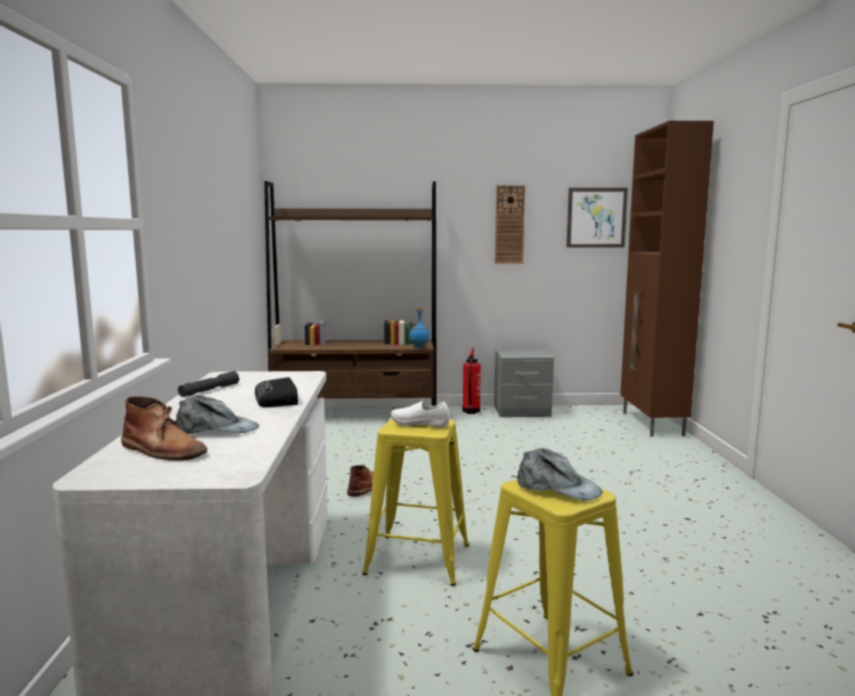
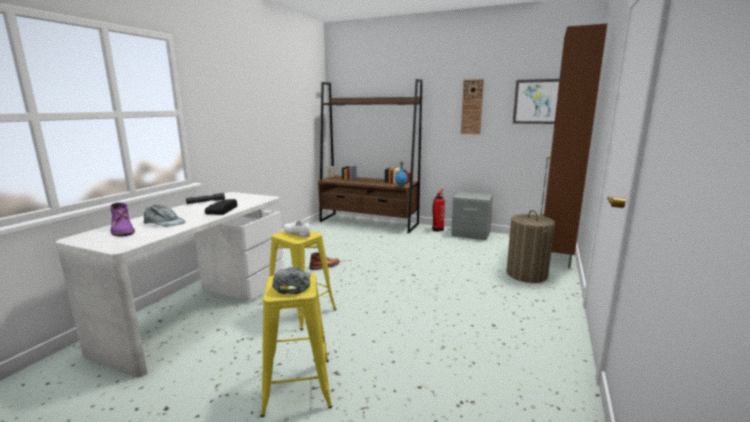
camera: 25 degrees right, 5 degrees up
(163, 450) = (122, 230): brown boot -> purple boot
(558, 487) = (292, 284): grey cap -> grey cap turned 150 degrees counterclockwise
(649, 451) = (526, 274): none -> laundry basket

